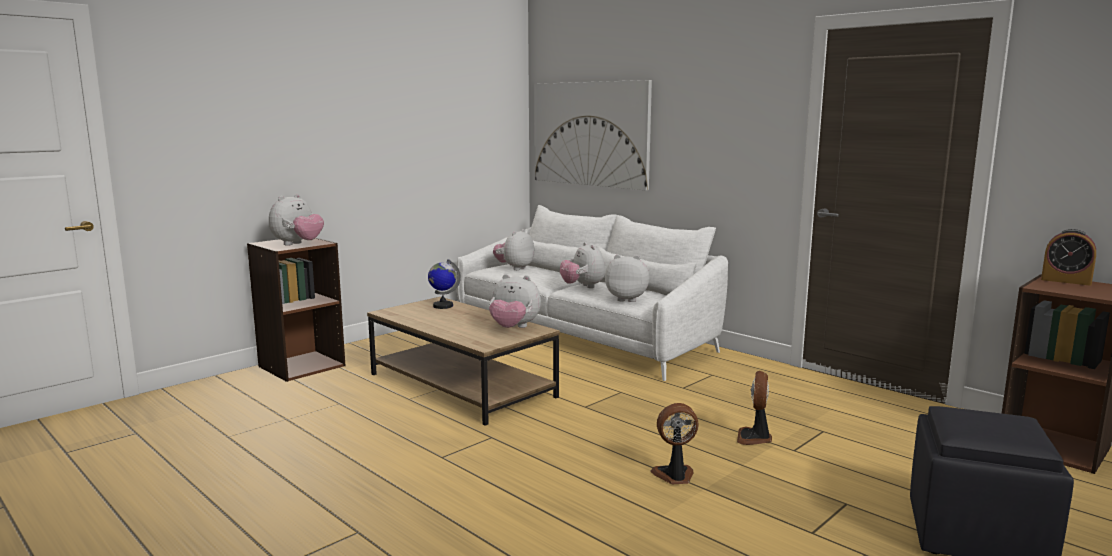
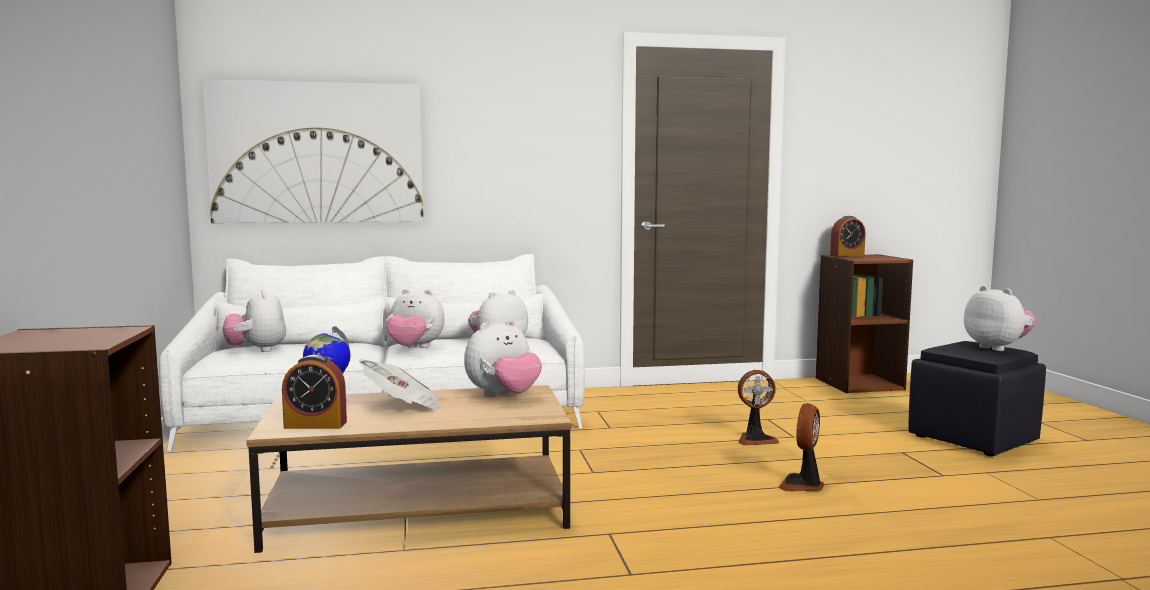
camera: 55 degrees left, 5 degrees down
(297, 244) = (90, 337): plush toy -> plush toy (997, 348)
(404, 314) = (315, 425): none -> alarm clock
(458, 318) = (403, 407): none -> newspaper
(754, 438) = (755, 439): fan -> fan turned 60 degrees counterclockwise

